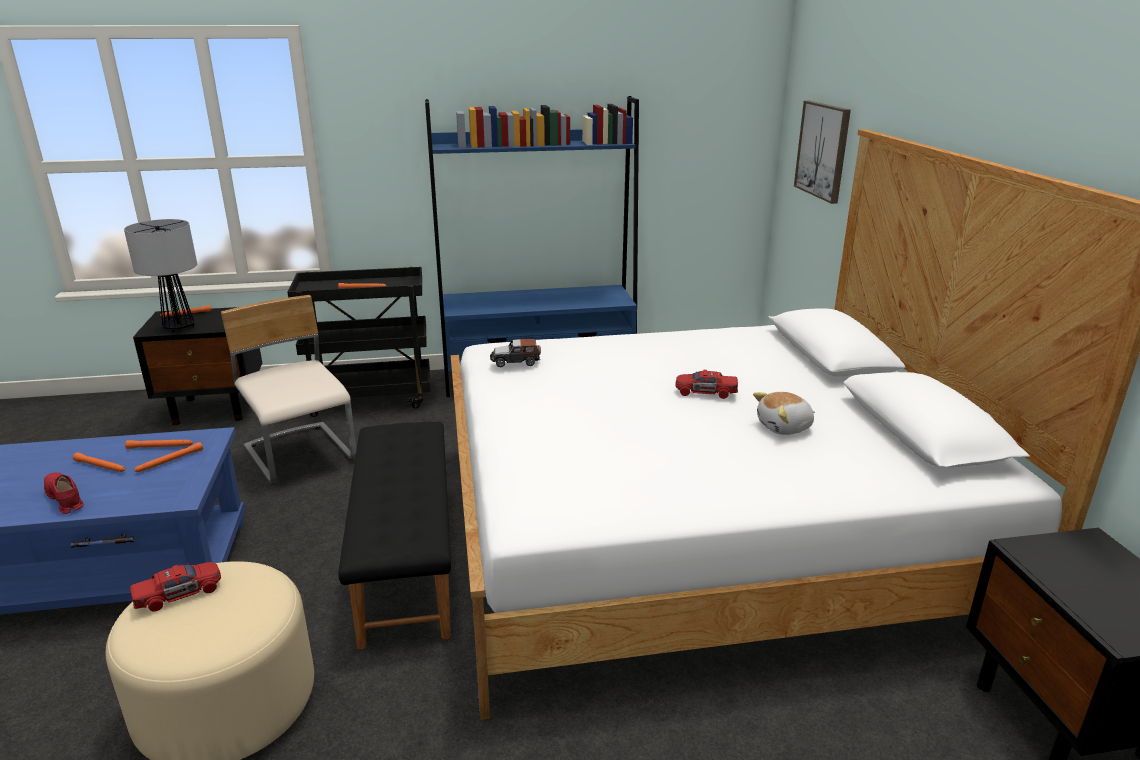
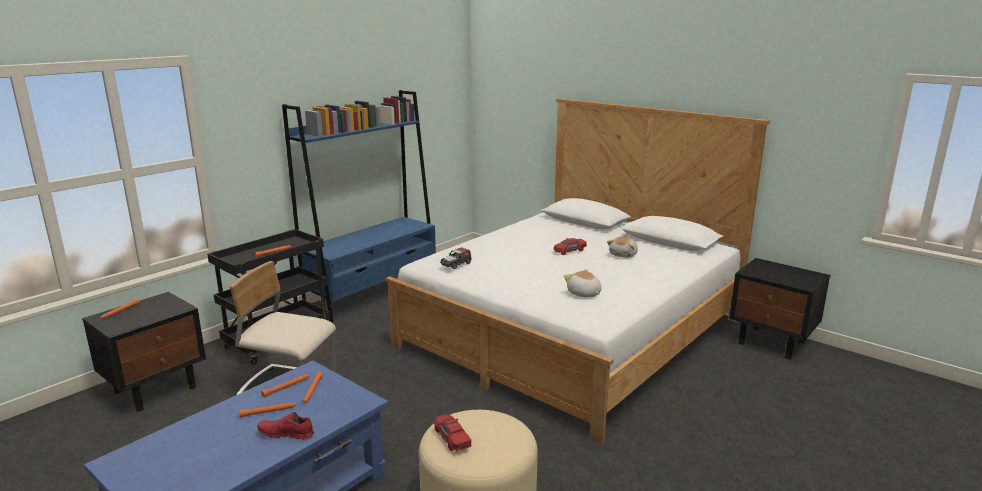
camera: 40 degrees left, 5 degrees down
(179, 327) = (138, 320): table lamp -> none
(179, 594) = (452, 439): red toy car -> red toy car turned 45 degrees counterclockwise
(408, 559) = (457, 405): black bench -> none
(595, 466) = (584, 294): none -> plush toy
(823, 150) = (518, 112): picture -> none

